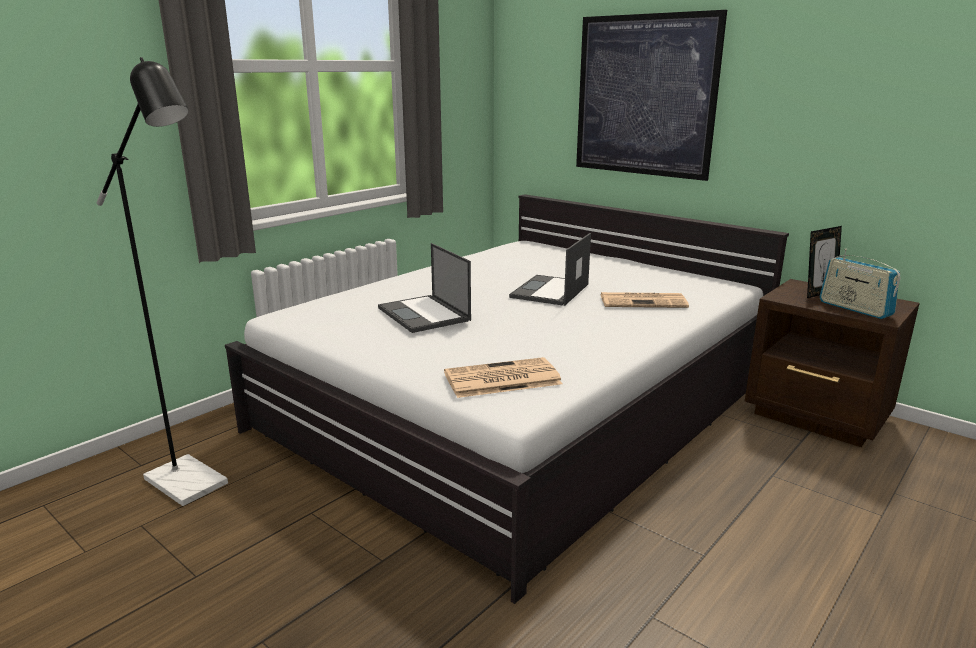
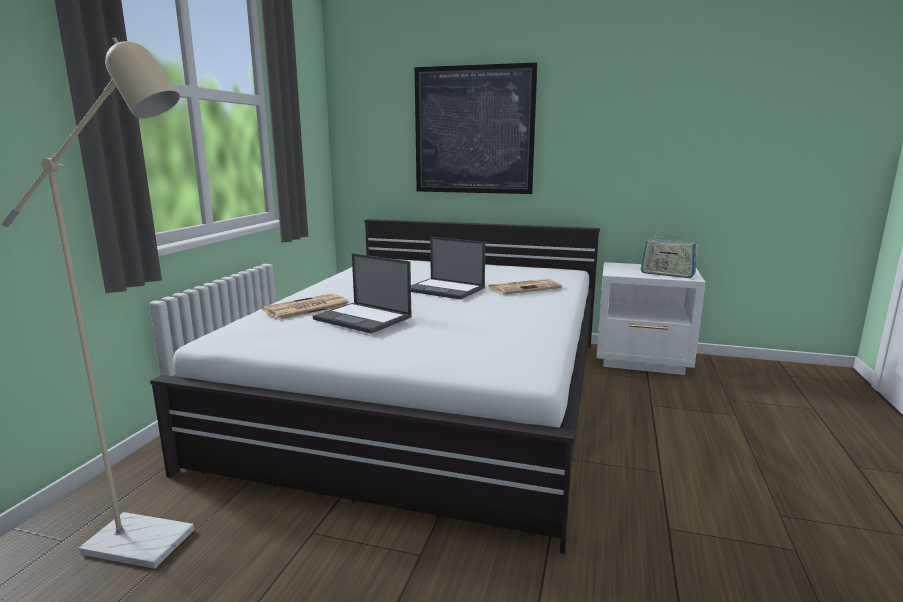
camera: 25 degrees left, 5 degrees down
(194, 486) = (154, 544): black floor lamp -> beige floor lamp
(501, 379) = (492, 355): newspaper -> newspaper (306, 308)
(550, 291) = (446, 289): laptop -> laptop turned 60 degrees counterclockwise
(818, 293) = (633, 268): picture frame -> none
(818, 417) = (643, 361): brown nightstand -> white nightstand

